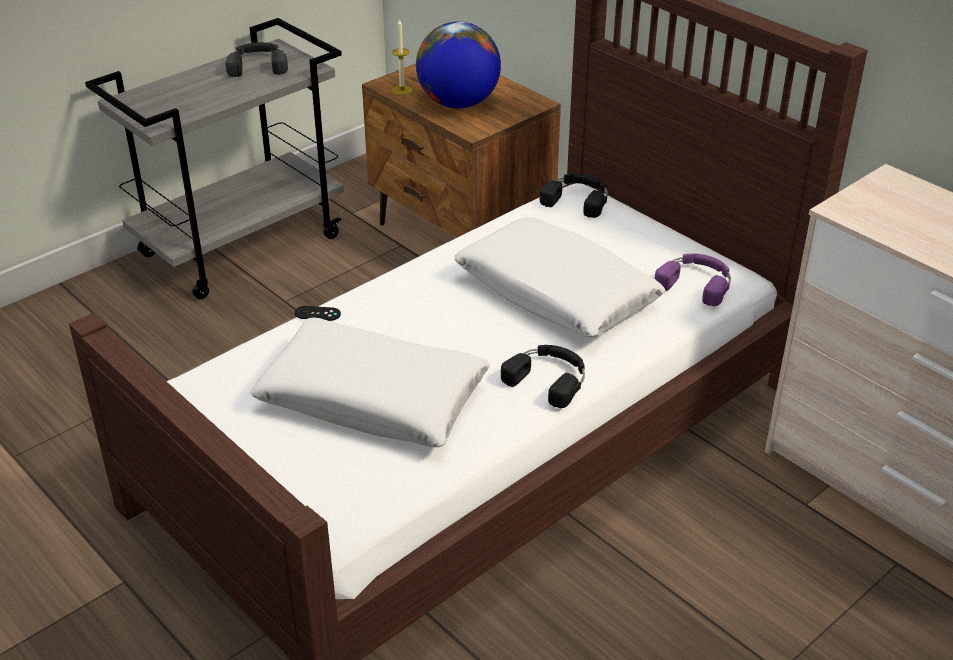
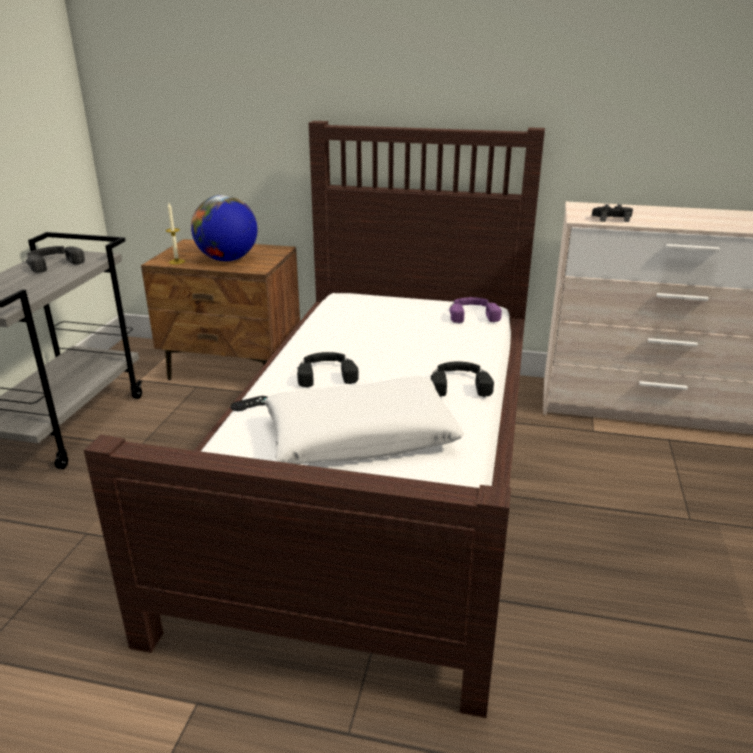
camera: 35 degrees left, 10 degrees down
(556, 294) = (401, 343): white pillow -> none
(578, 199) = (348, 297): black headphones -> black headphones (326, 374)
(886, 223) = (611, 219): none -> black game controller

